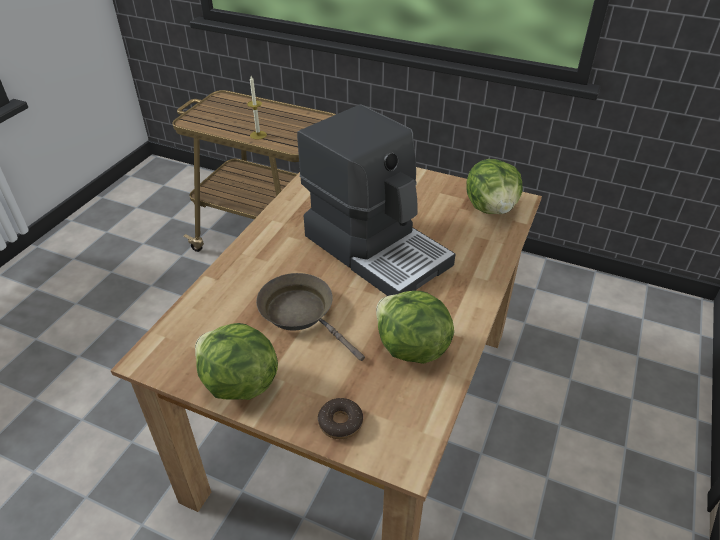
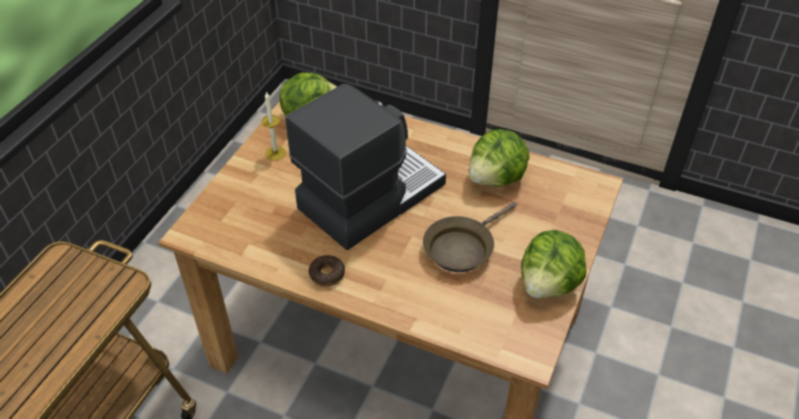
camera: 90 degrees left, 5 degrees up
(258, 135) = (80, 330): candle -> candle (275, 153)
(340, 422) = (575, 219): donut -> donut (327, 274)

